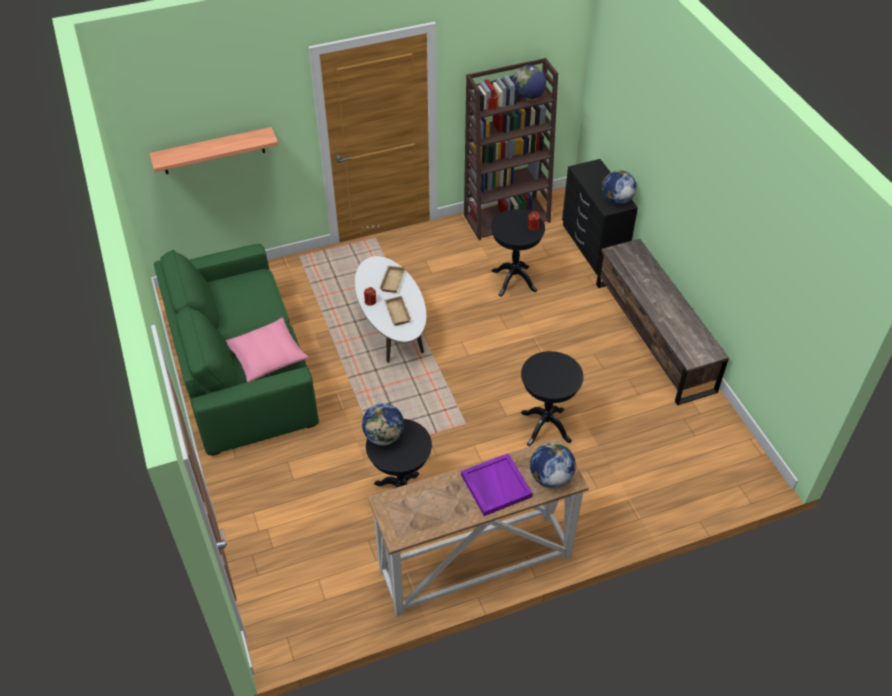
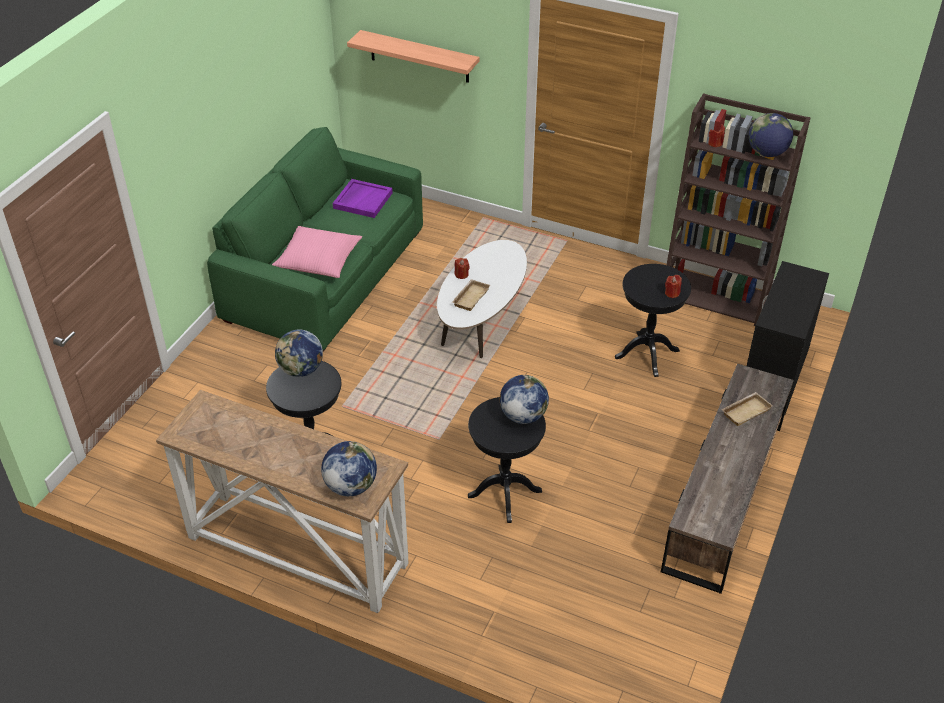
camera: 45 degrees right, 5 degrees down
(391, 281) = (502, 270): beige tray -> beige tray (745, 411)
(495, 486) = (299, 456): purple tray -> purple tray (362, 200)
(616, 200) = (790, 319): globe -> globe (523, 416)

